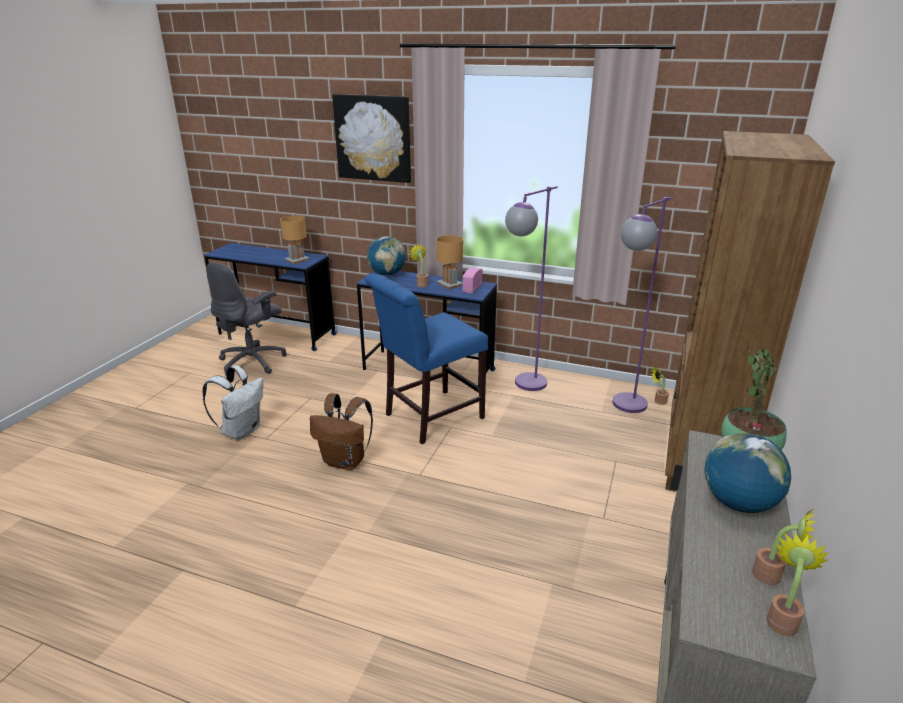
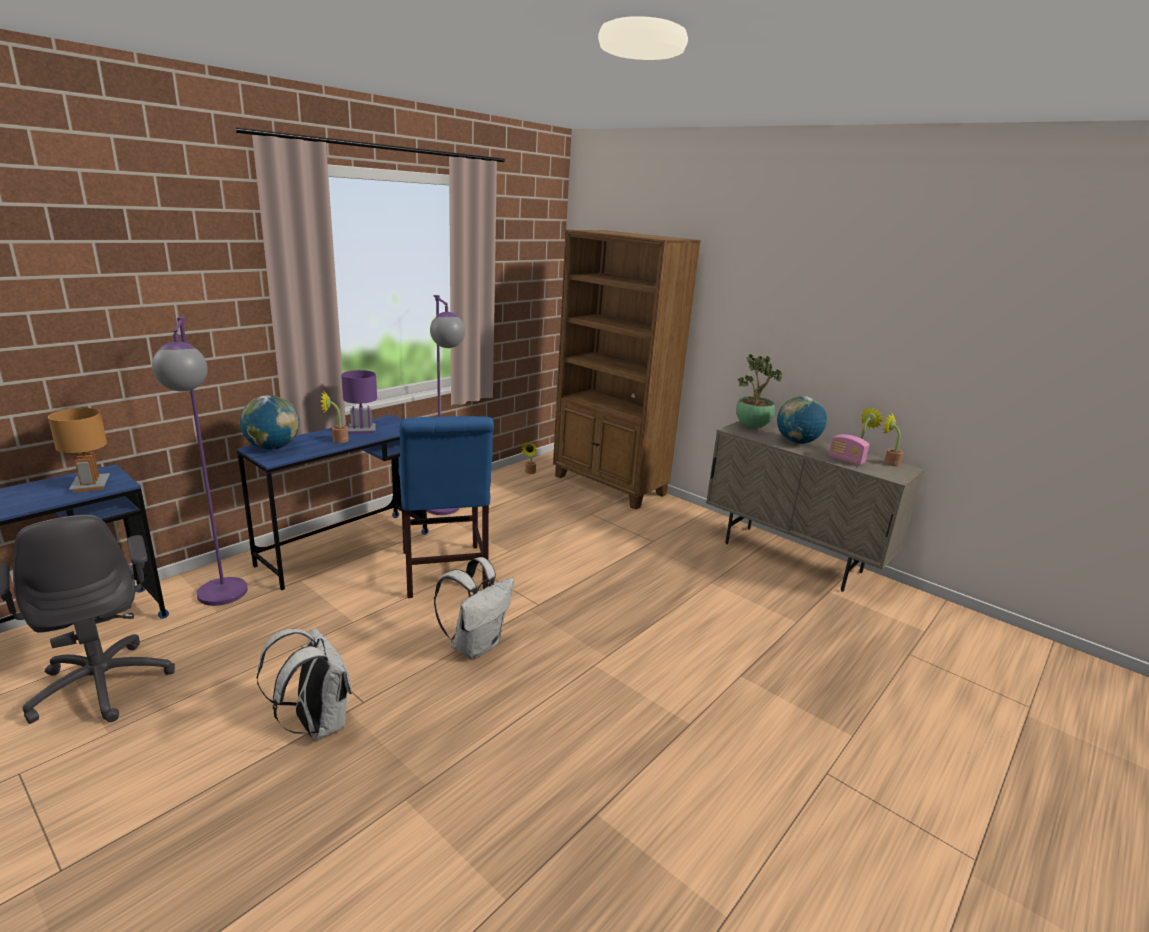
camera: 70 degrees left, 5 degrees down
(346, 461) = (476, 645): brown backpack -> white backpack
(373, 138) = (182, 263): picture -> none
(450, 284) = (362, 430): brown table lamp -> purple table lamp
(472, 289) = (391, 425): radio -> radio (846, 460)
(623, 408) = (525, 487): purple floor lamp -> purple floor lamp (222, 601)

